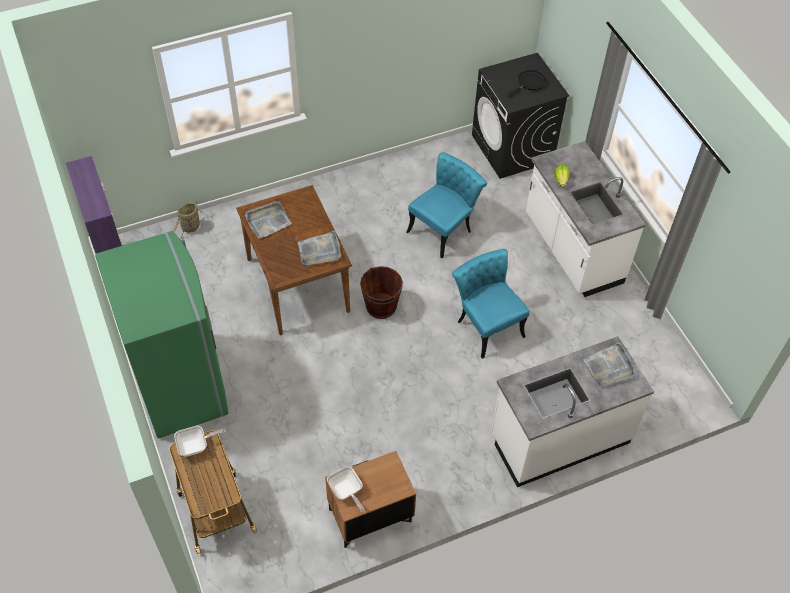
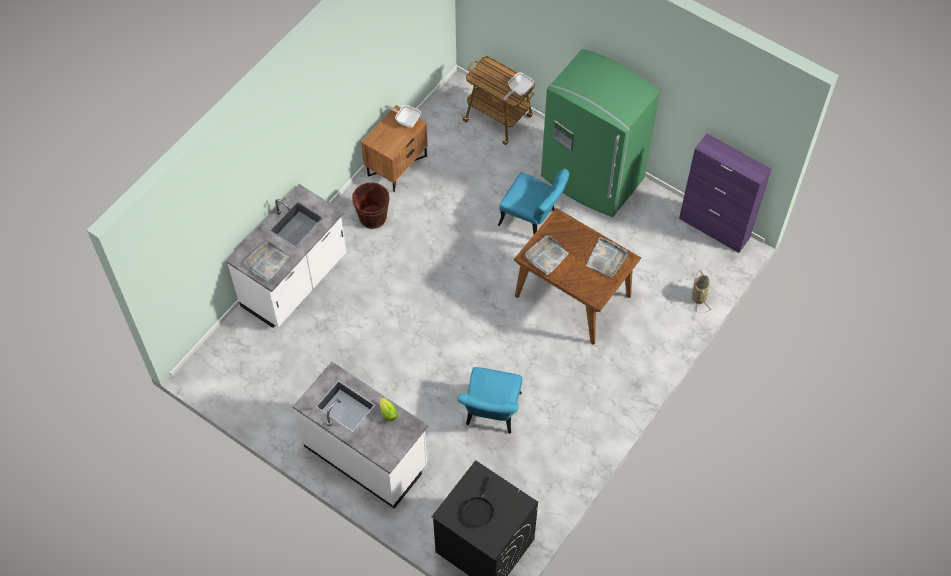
camera: 150 degrees right, 5 degrees up
(381, 306) = (493, 313): brown bucket -> brown bucket (373, 217)
(486, 324) = (400, 343): turquoise chair -> turquoise chair (533, 220)

